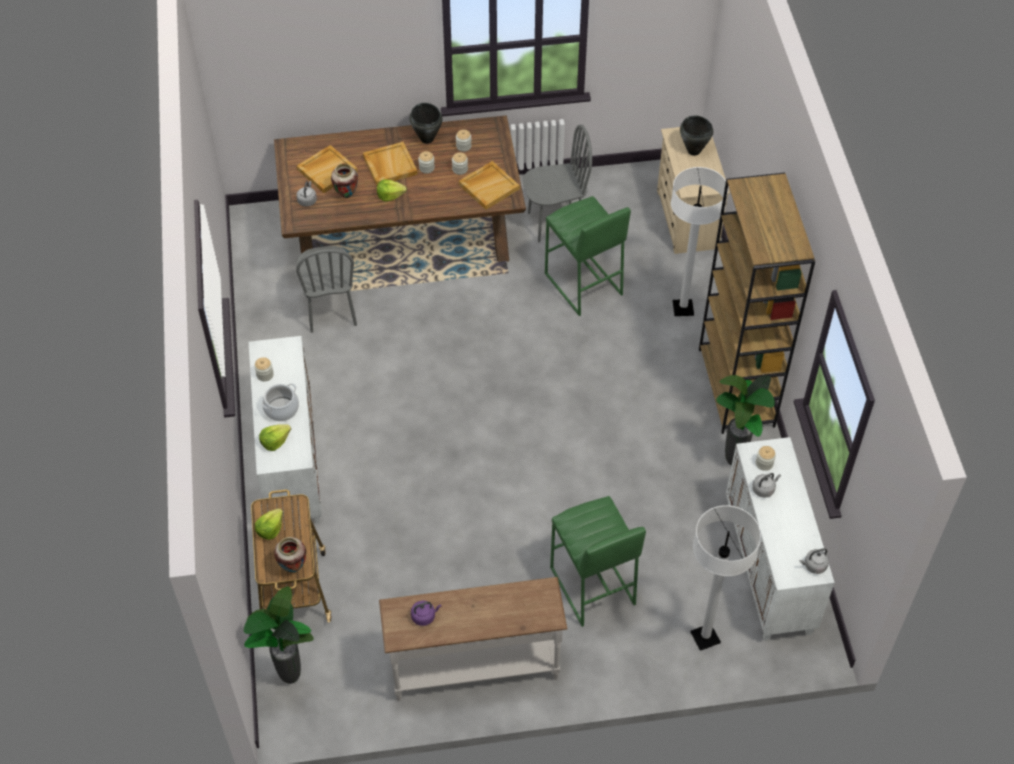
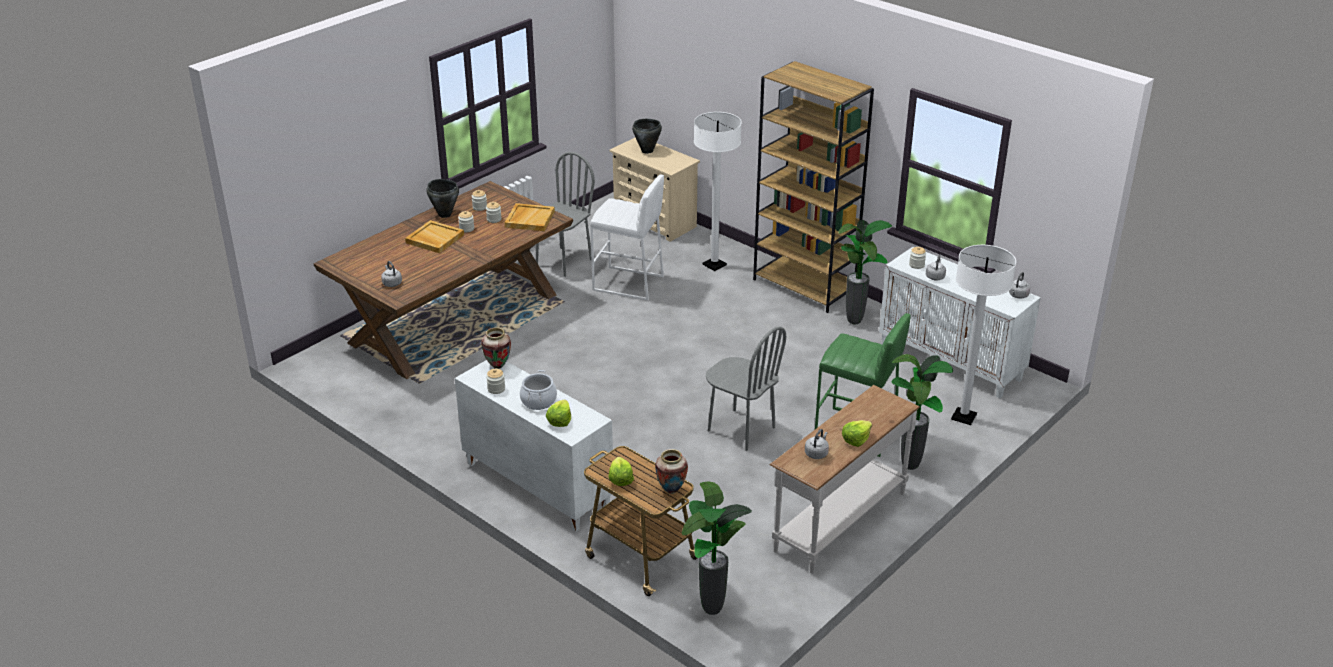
camera: 40 degrees left, 20 degrees down
(327, 170) = (385, 261): beige tray -> none
(330, 311) = (450, 384): grey chair -> grey chair (741, 429)
(346, 195) = (421, 267): vase -> vase (498, 366)
(390, 195) = (458, 253): lettuce -> lettuce (856, 439)
(424, 616) = (816, 453): purple kettle -> grey kettle
(583, 285) = (628, 284): green stool -> white stool
(595, 657) = (911, 467): none -> potted plant

